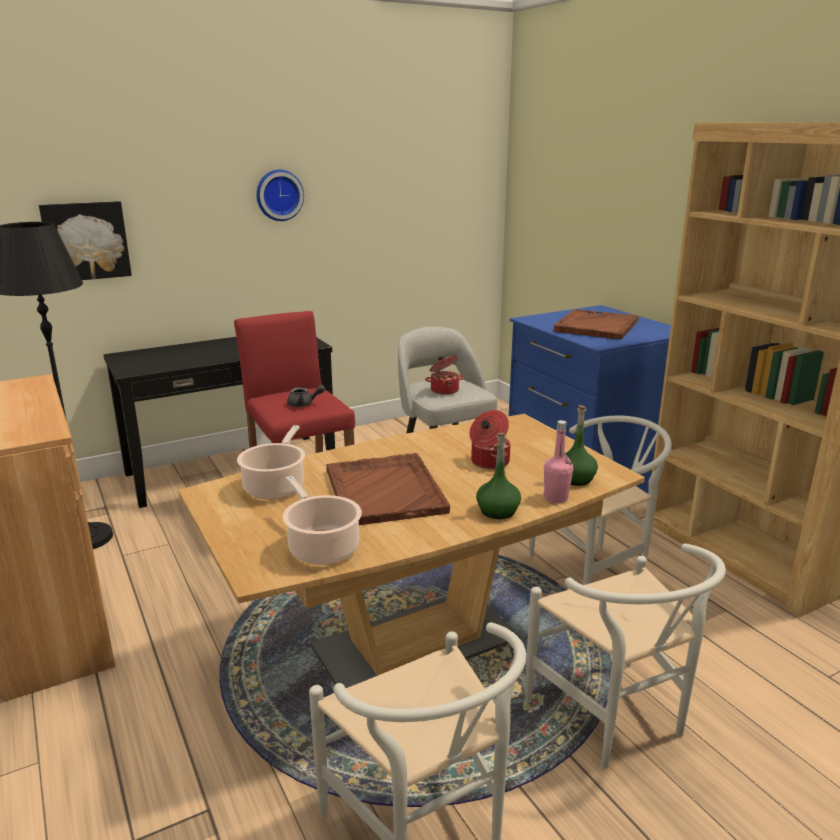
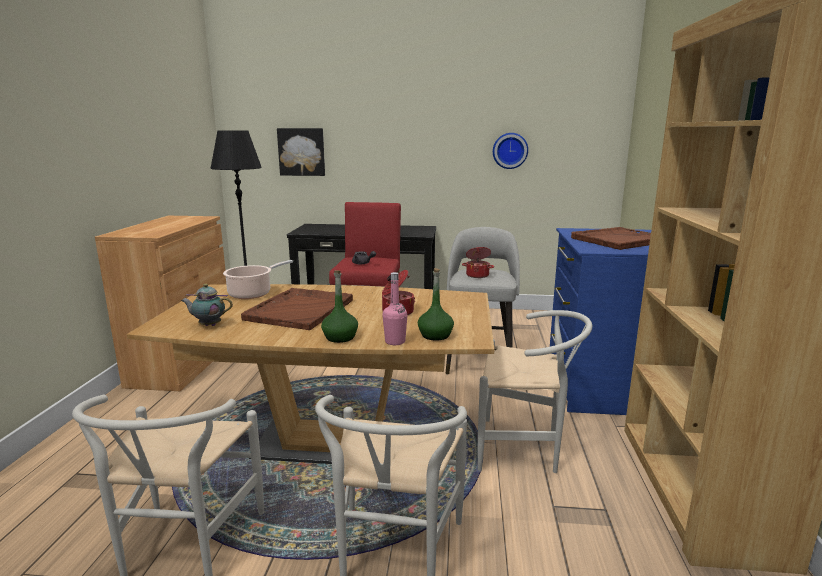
camera: 35 degrees right, 5 degrees down
(278, 195) = (427, 129): wall clock -> wall clock (510, 150)
(321, 547) = (208, 325): cooking pot -> teapot

